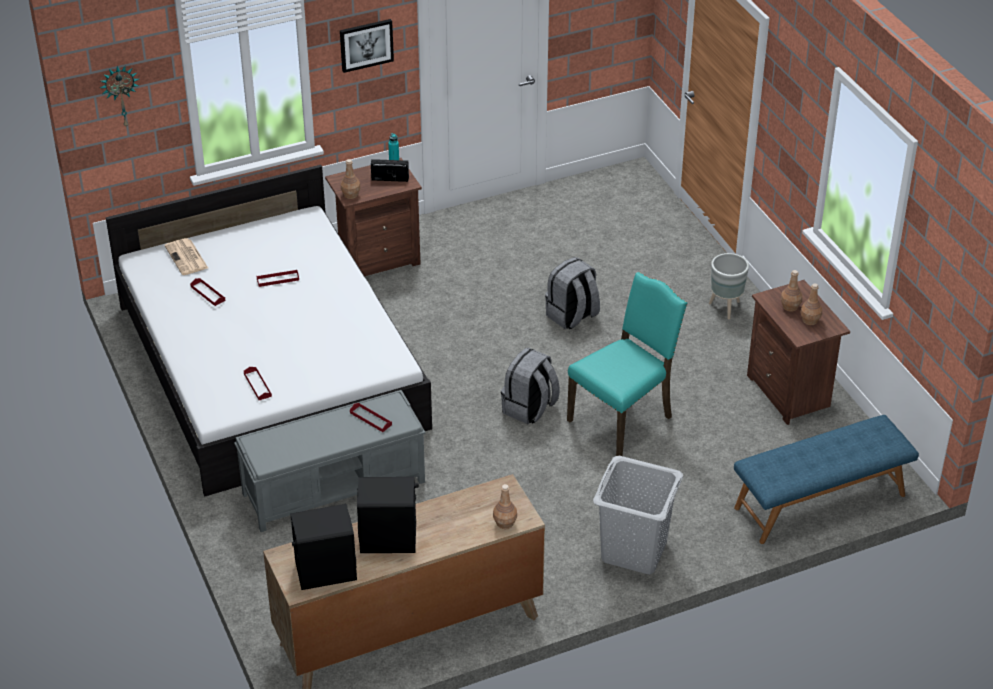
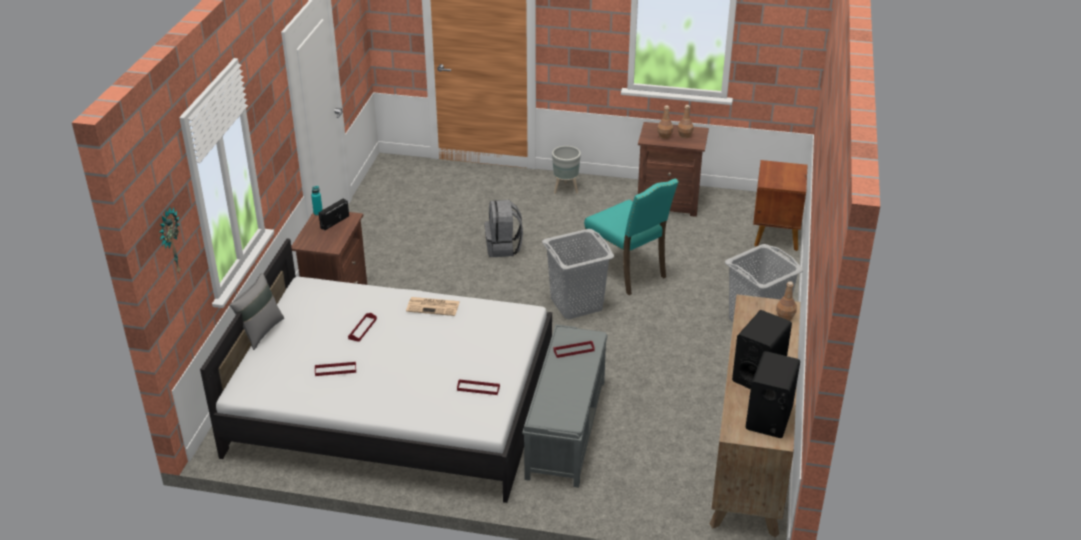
camera: 55 degrees left, 5 degrees down
(187, 257) = (275, 363): newspaper -> newspaper (434, 306)
(223, 228) = (260, 331): none -> grey pillow
(351, 195) = (329, 245): brown bottle -> none
(366, 44) = (272, 118): picture -> none
(529, 409) = (577, 304): grey backpack -> grey laundry basket
(623, 419) = (627, 272): turquoise chair -> turquoise chair turned 150 degrees clockwise
(820, 502) = (775, 235): blue bench -> brown nightstand

